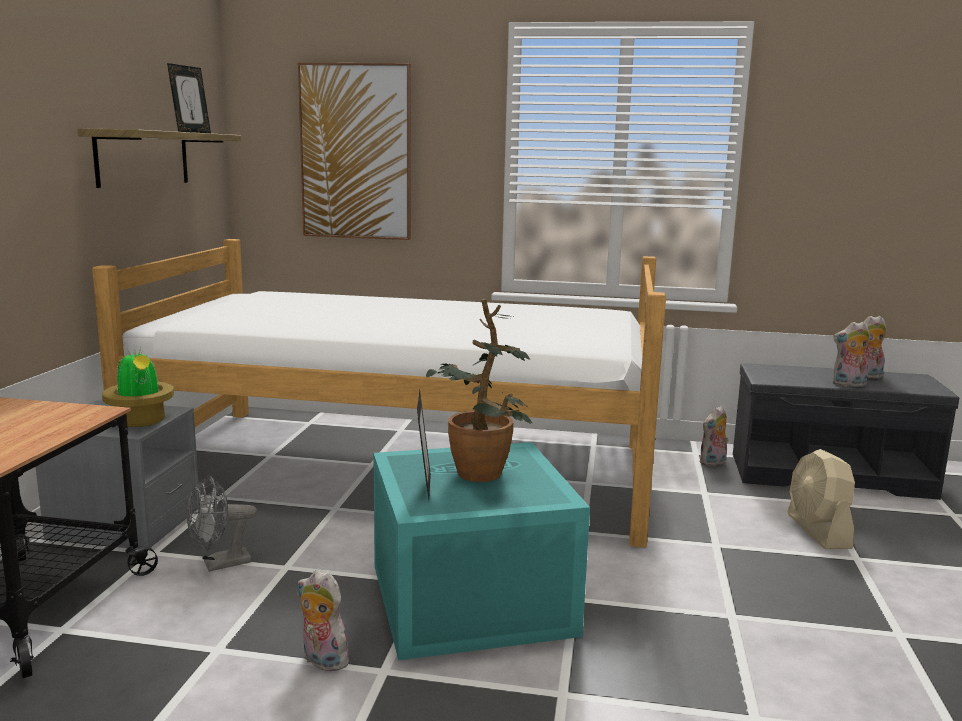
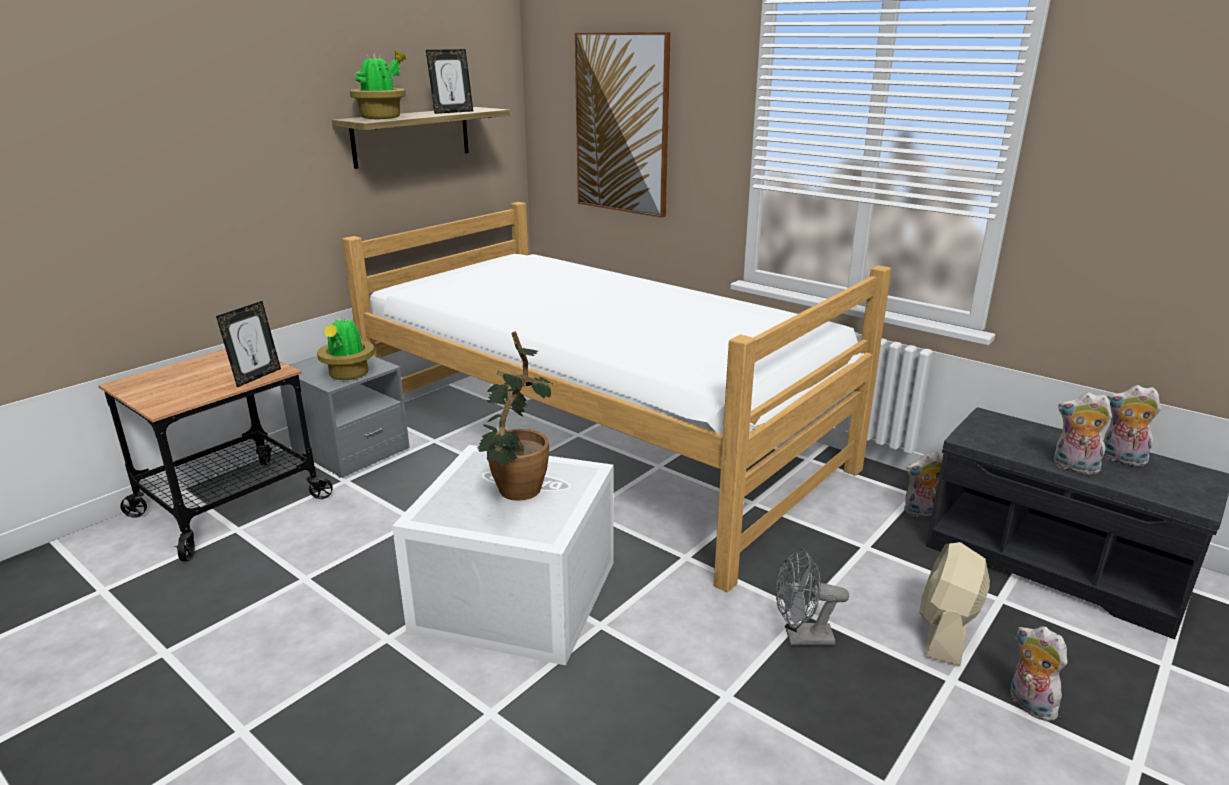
camera: 30 degrees right, 10 degrees up
(136, 129) = (382, 117): none -> potted plant
(220, 564) = (375, 504): grey fan -> grey fan (801, 638)
(322, 660) = (357, 613): plush toy -> plush toy (1028, 704)
(424, 487) = (458, 493): picture frame -> picture frame (256, 377)
(468, 601) = (512, 596): turquoise storage box -> white storage box

